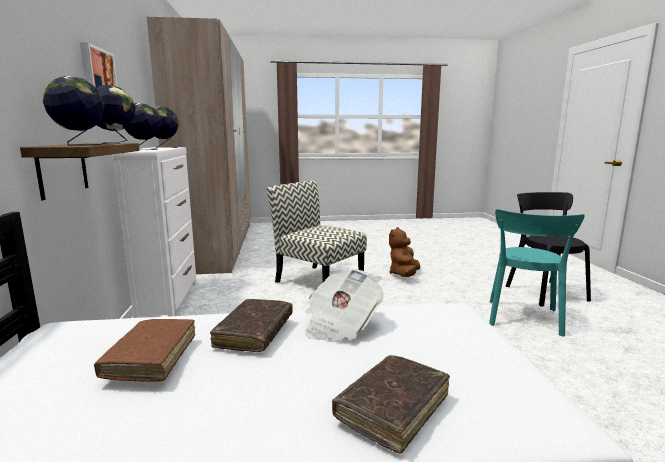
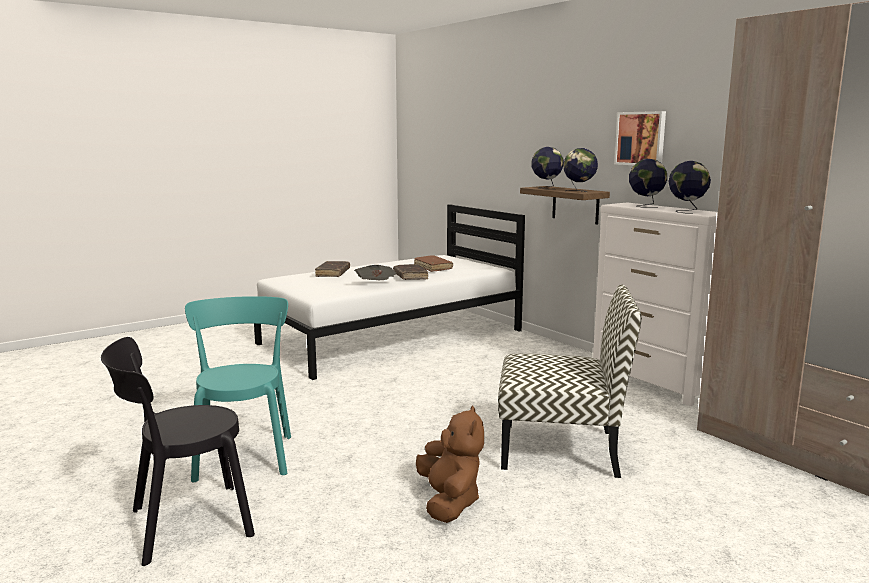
camera: 150 degrees right, 0 degrees up
(543, 292) = (184, 524): black chair -> black chair turned 105 degrees clockwise

